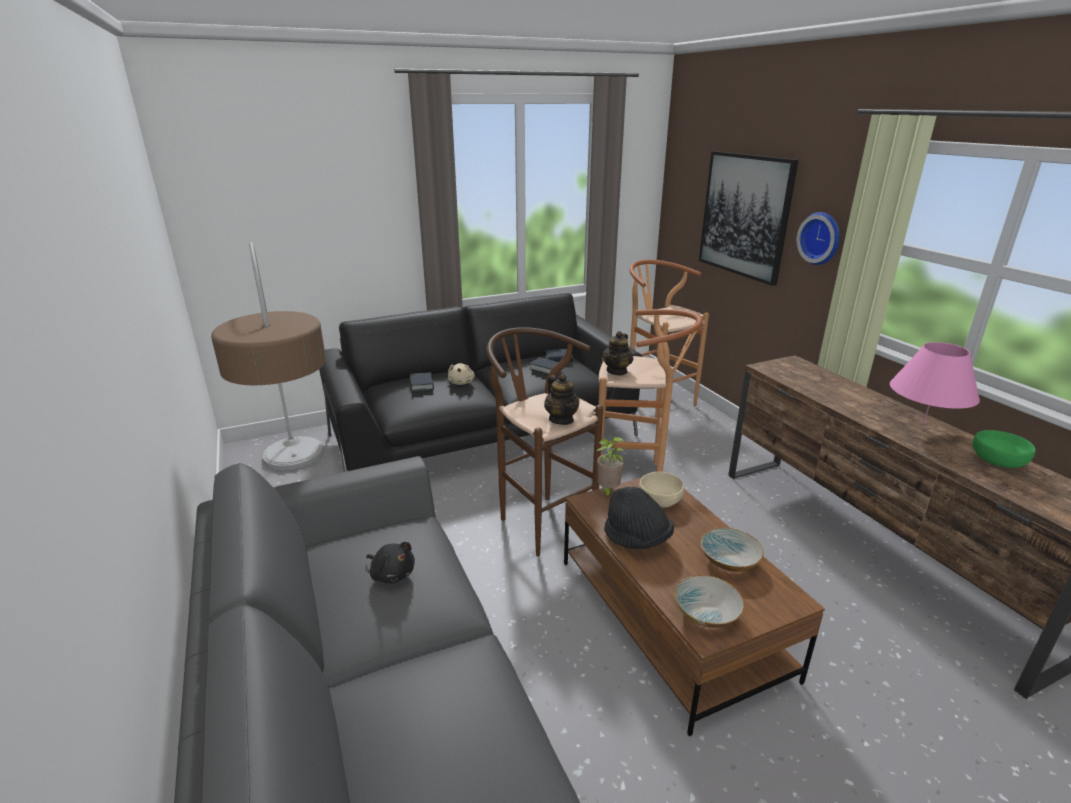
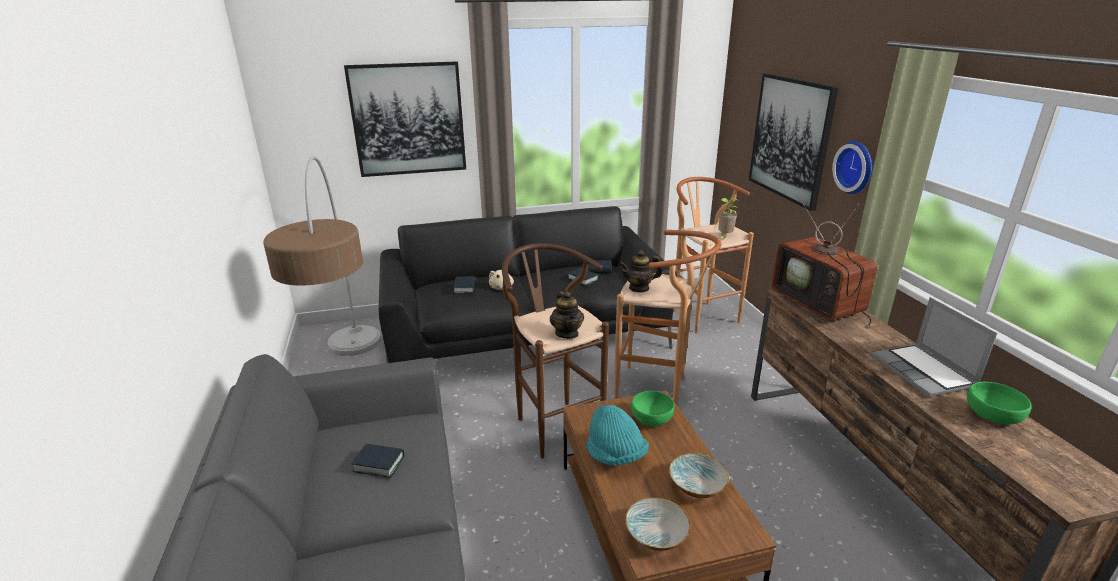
camera: 10 degrees right, 0 degrees up
(343, 204) = (408, 119): none -> picture
(392, 574) = (379, 464): black plush toy -> book
(608, 491) = (605, 404): potted plant -> potted plant (725, 236)
(617, 371) = (639, 288): teapot -> teapot turned 45 degrees clockwise
(637, 539) = (615, 455): black hat -> turquoise hat
(660, 500) = (652, 418): beige bowl -> green bowl
(801, 375) = (820, 305): none -> television
(921, 428) = (924, 372): pink table lamp -> laptop

